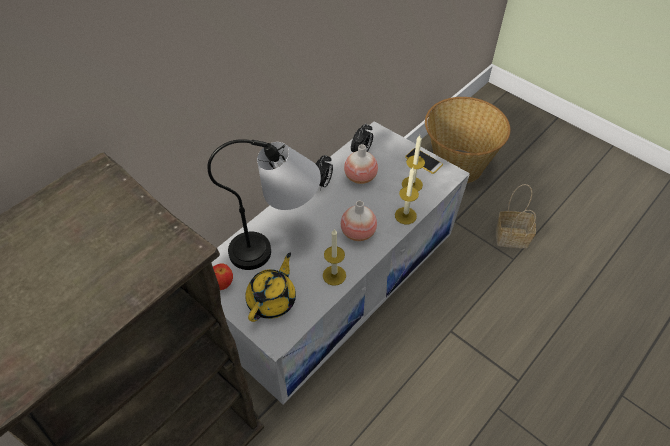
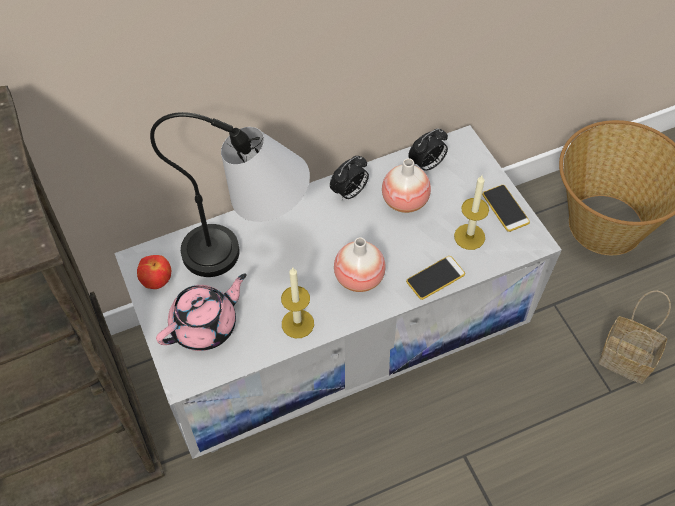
camera: 25 degrees right, 5 degrees up
(272, 300) = (205, 325): yellow teapot -> pink teapot
(405, 215) = (435, 278): candle -> phone

